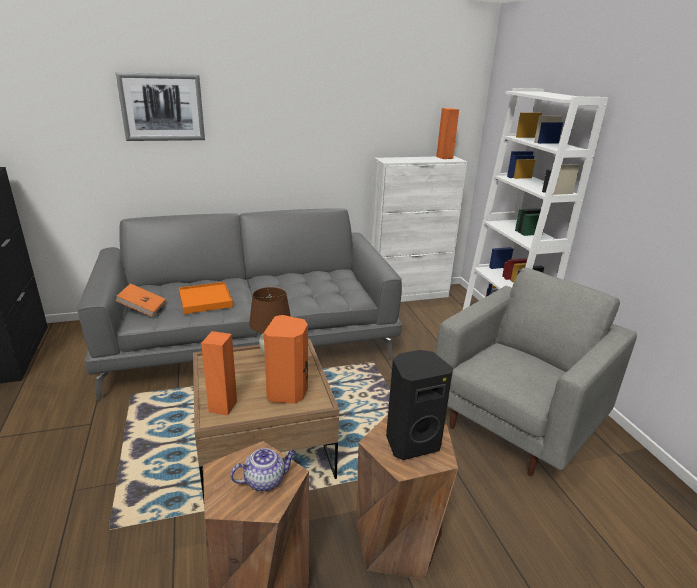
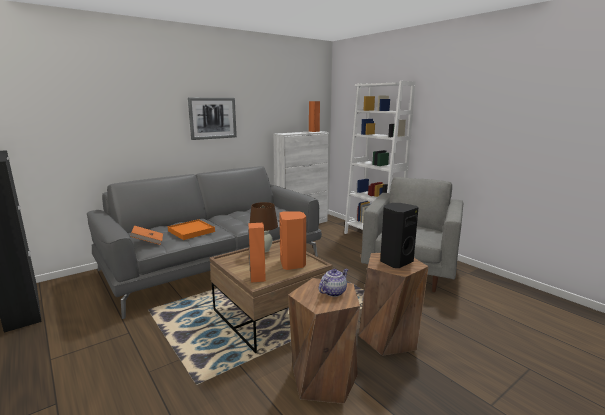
camera: 20 degrees left, 10 degrees down
(162, 107) = (133, 102): picture -> picture (212, 118)

